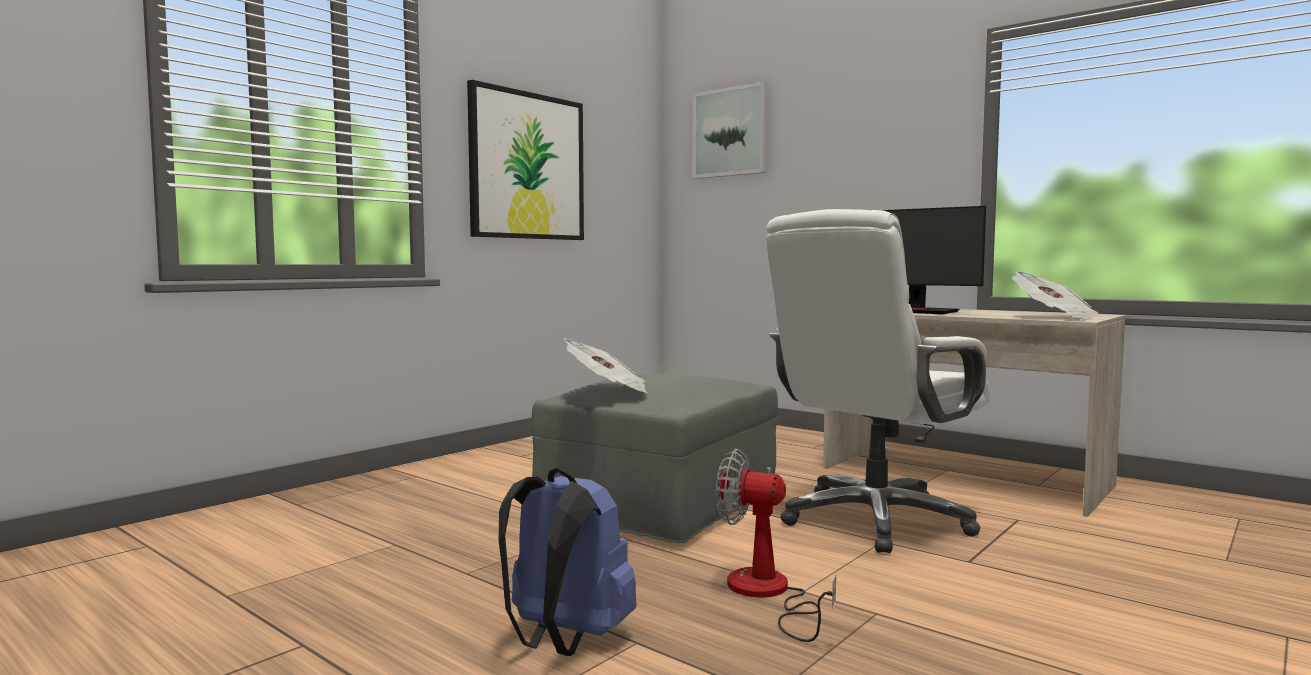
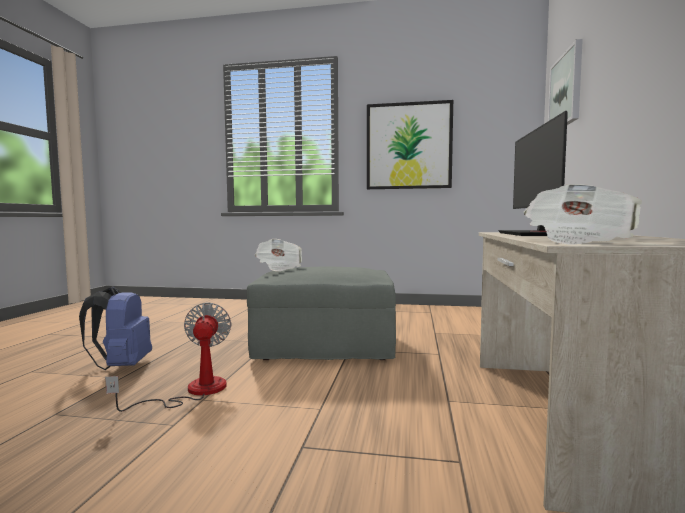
camera: 60 degrees right, 0 degrees up
(874, 521) = (366, 400): white office chair -> none

